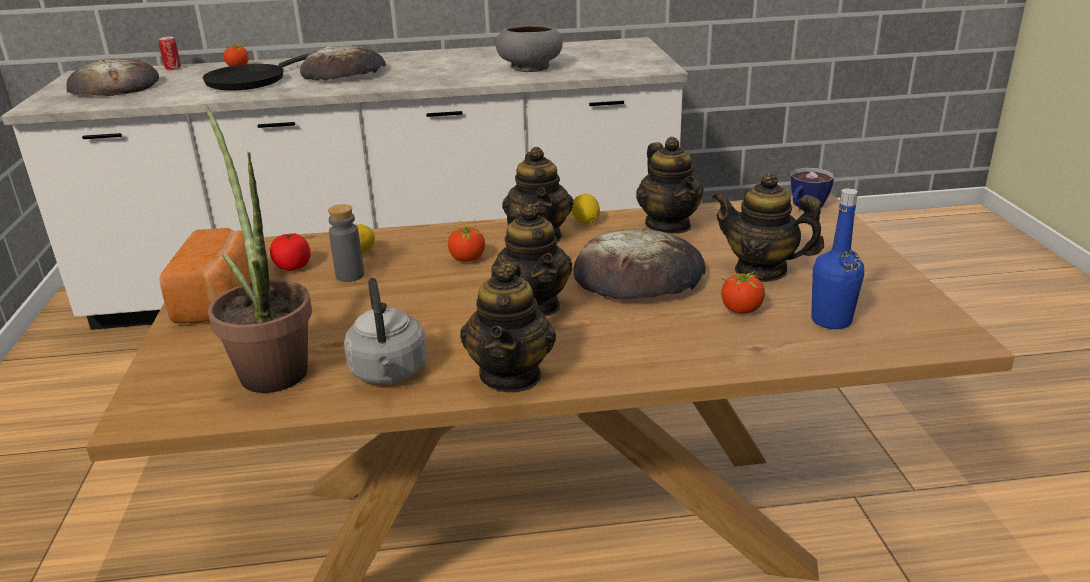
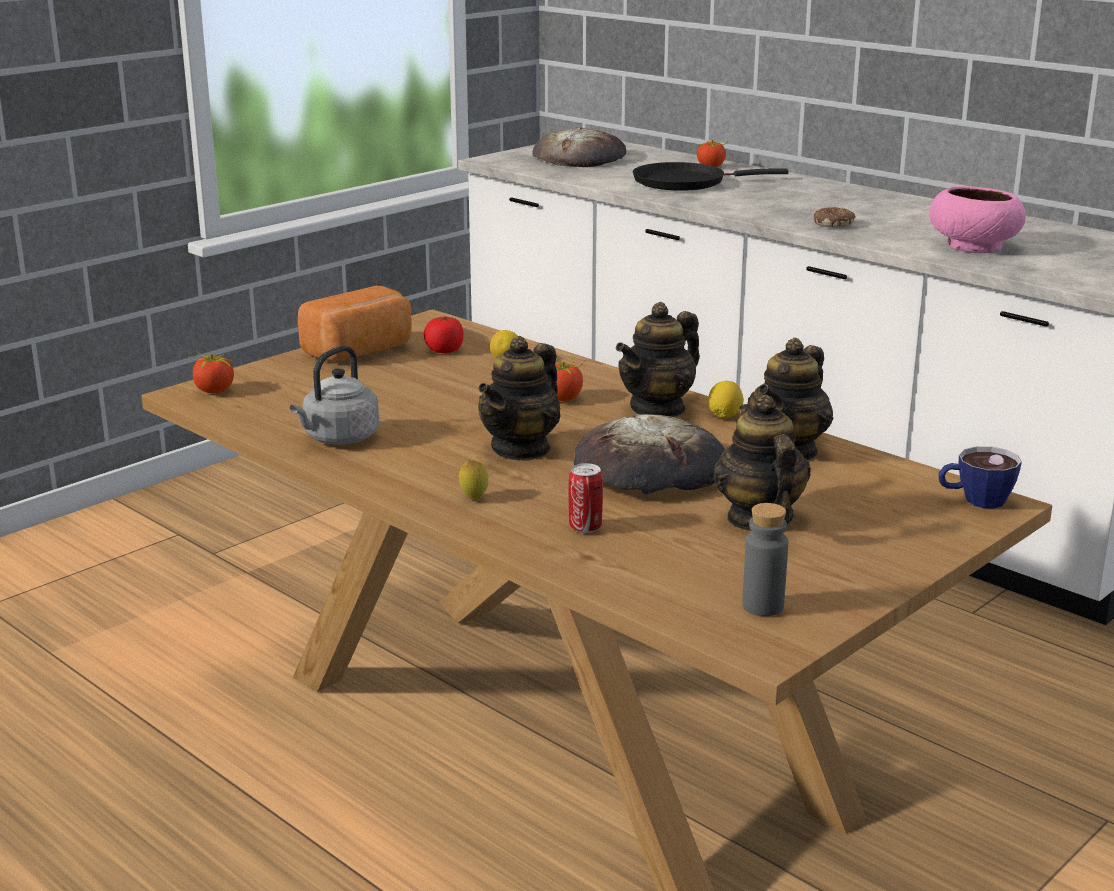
camera: 50 degrees right, 5 degrees down
(173, 68) = (659, 153): can -> can (585, 527)
(271, 366) = (294, 402): potted plant -> none
(344, 73) = (781, 198): bread -> none
(350, 275) = (462, 372): grey bottle -> grey bottle (763, 606)
(421, 78) = (833, 224): none -> donut
(511, 375) = (395, 478): teapot -> none
(529, 67) = (973, 246): grey bowl -> pink bowl
(598, 355) = (474, 498): none -> lemon
(741, 310) = (653, 531): tomato -> tomato (214, 391)
(831, 320) = (701, 576): blue bottle -> none

